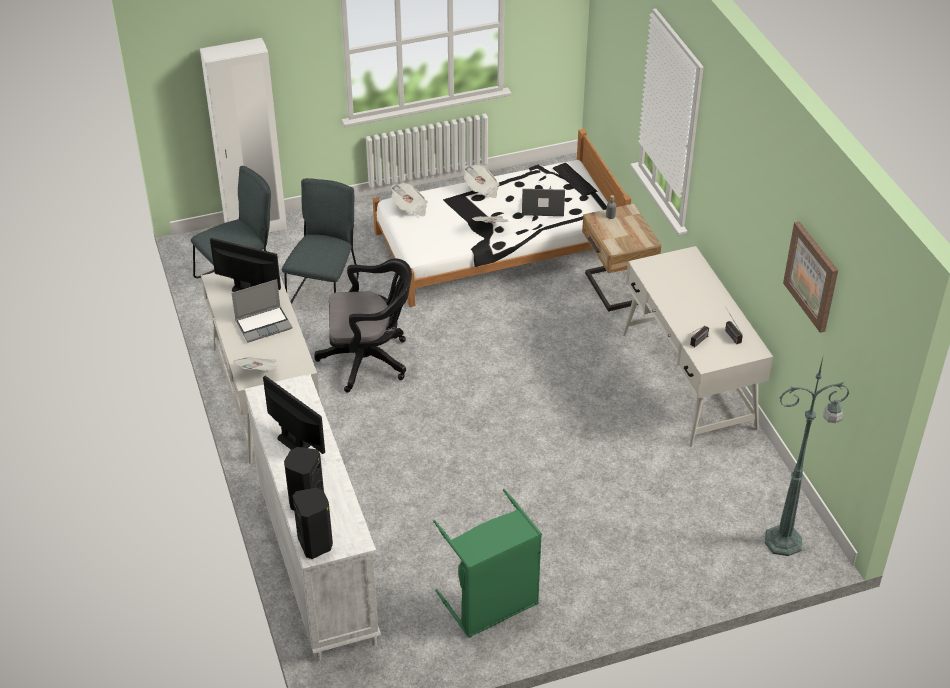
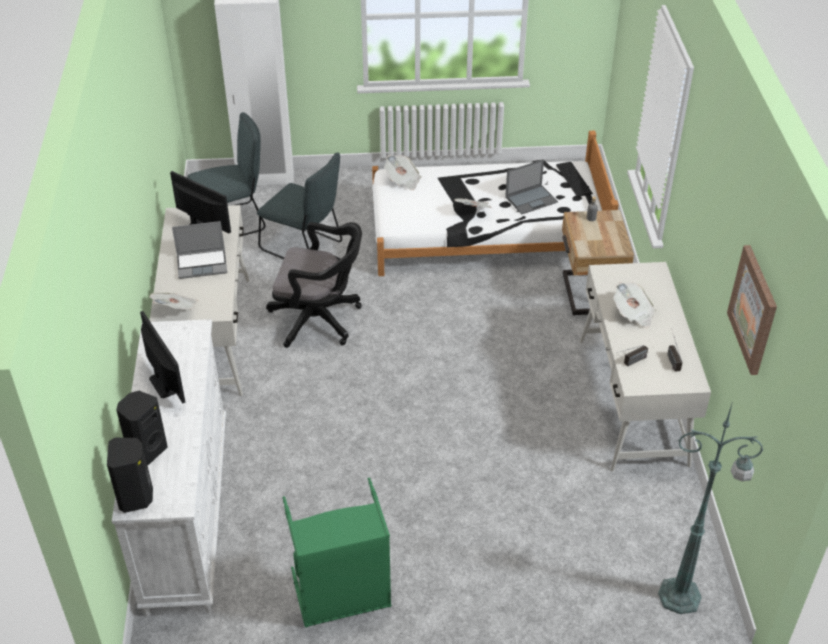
camera: 15 degrees right, 0 degrees up
(324, 291) = (304, 247): grey chair -> grey chair turned 90 degrees clockwise
(482, 189) = (479, 174): newspaper -> newspaper (633, 314)
(542, 206) = (531, 199): laptop -> laptop turned 135 degrees clockwise

